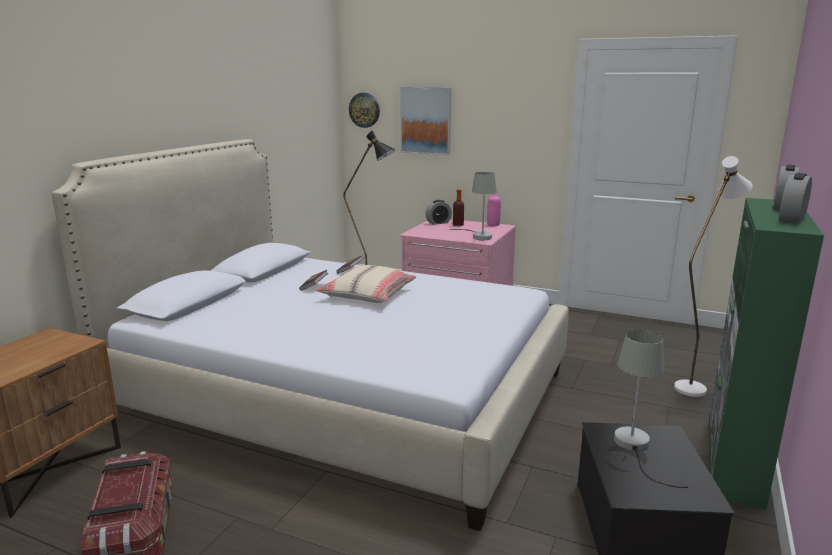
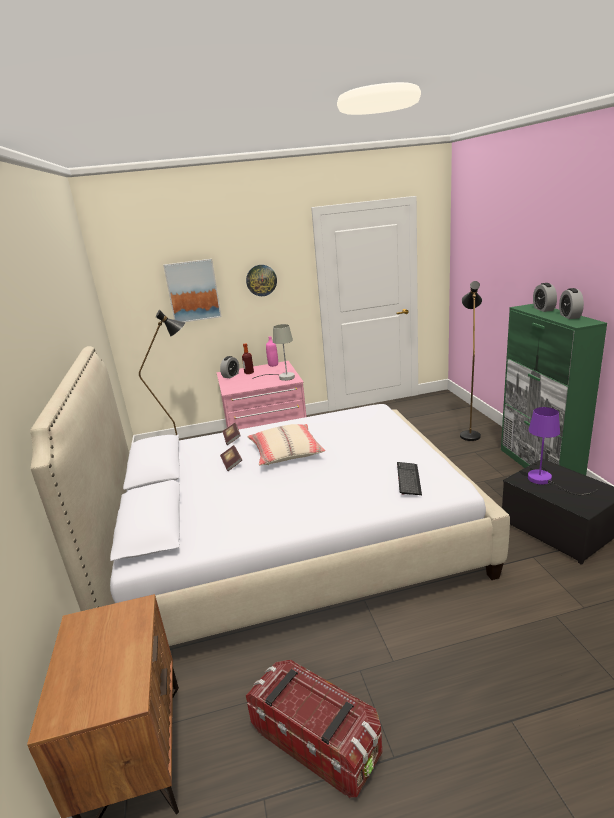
camera: 35 degrees left, 5 degrees up
(364, 110) = (127, 291): wall clock -> wall clock (261, 280)
(418, 353) = (408, 479): none -> keyboard
(635, 448) = (546, 481): grey table lamp -> purple table lamp
(694, 385) = (468, 433): white floor lamp -> black floor lamp

